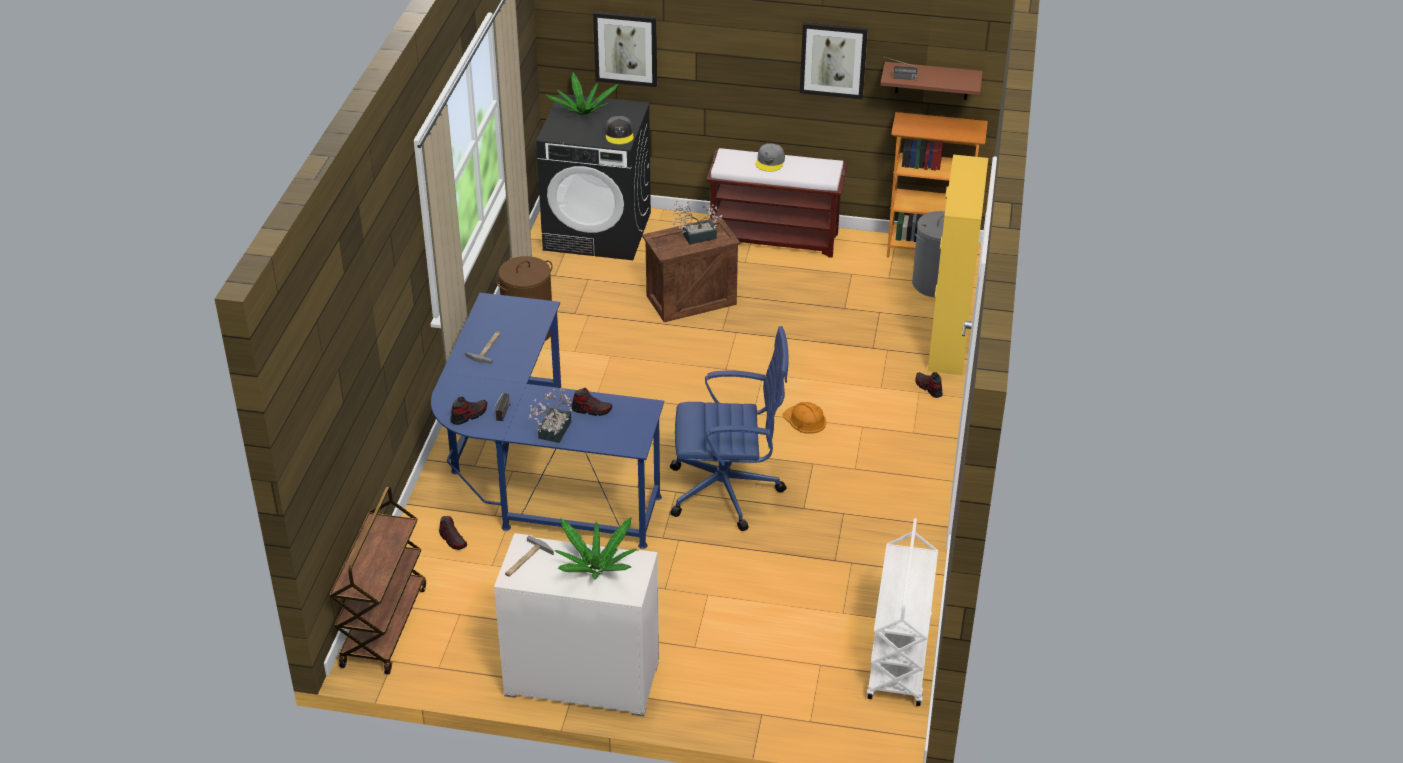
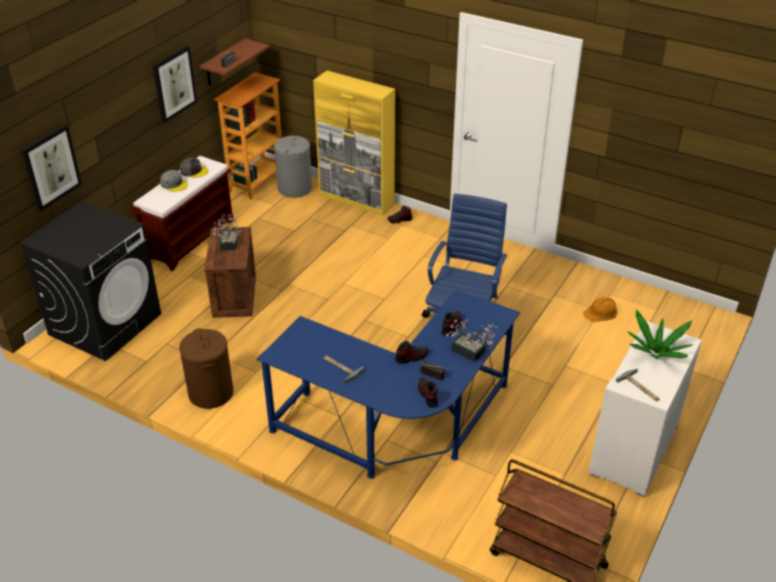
camera: 70 degrees left, 0 degrees up
(453, 540) = (457, 494): shoe -> shoe (411, 357)
(583, 112) = (63, 235): potted plant -> none
(619, 134) = (116, 224): grey cap -> grey cap (194, 171)
(804, 420) = (404, 278): orange hard hat -> orange hard hat (601, 312)
(900, 659) = (647, 298): white cart -> none

